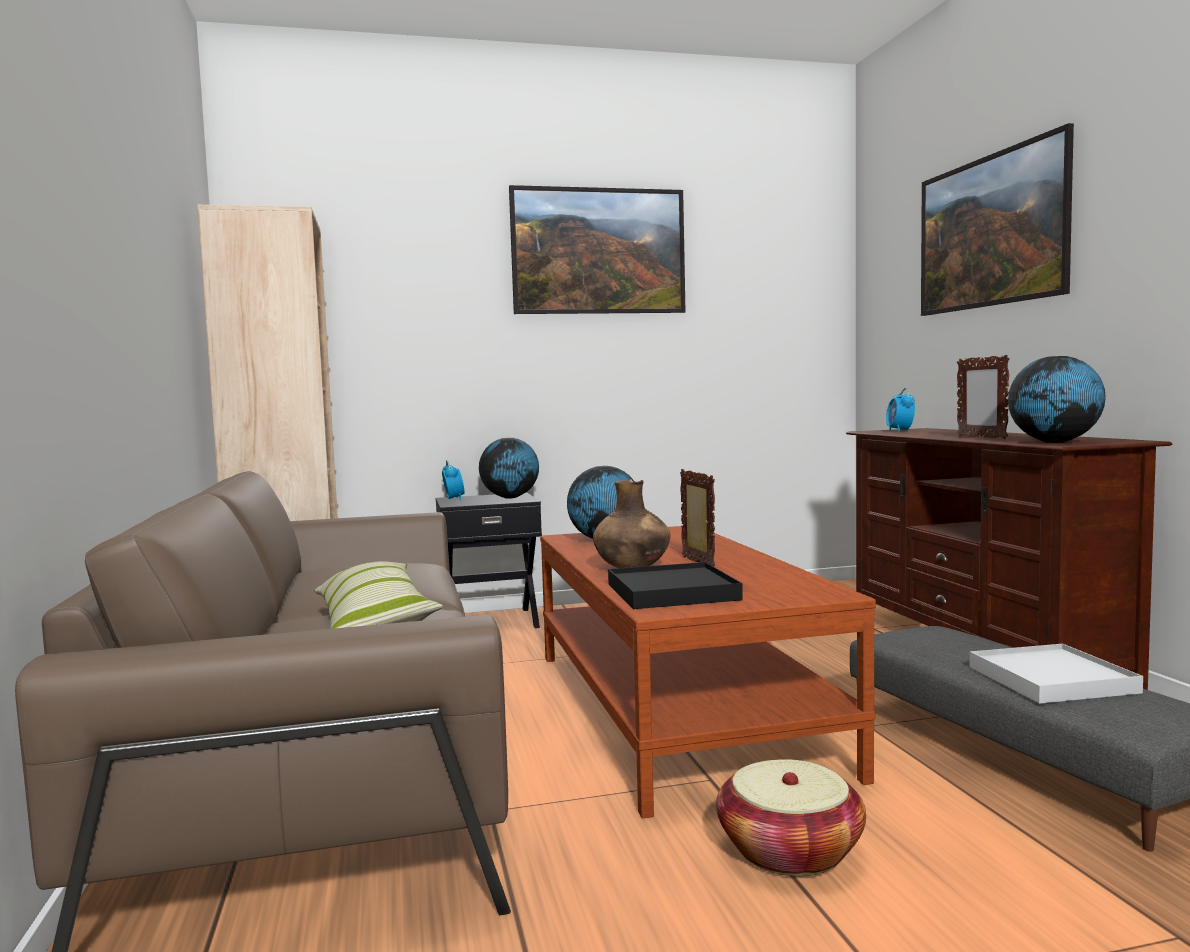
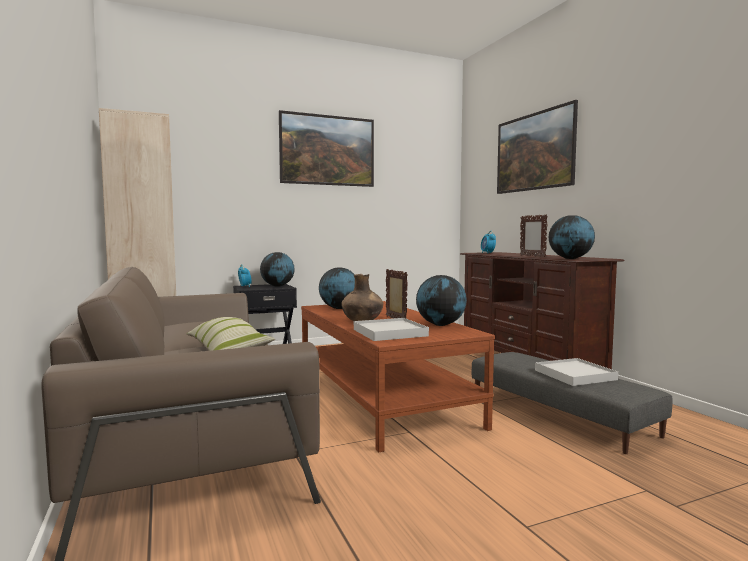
camera: 10 degrees left, 0 degrees up
(671, 592) = (389, 333): black tray -> white tray
(778, 576) = (441, 325): none -> globe
(789, 851) = (458, 463): basket -> none

